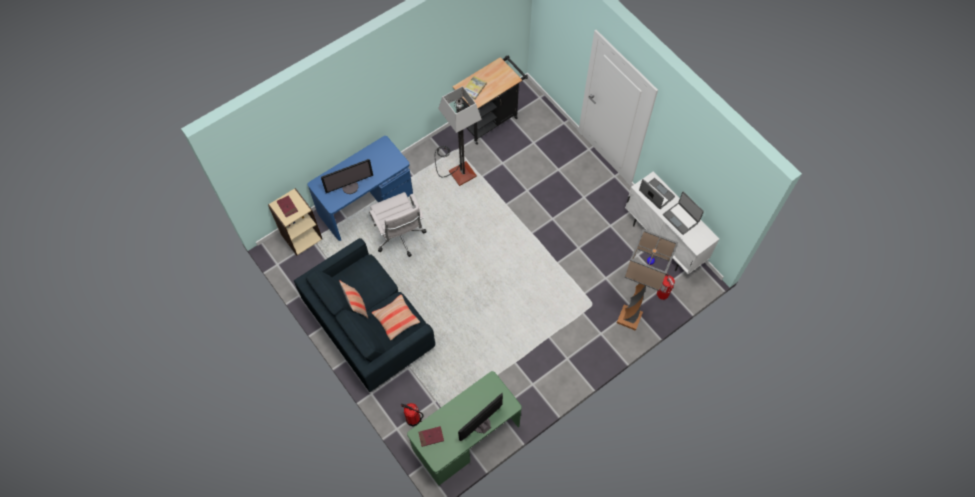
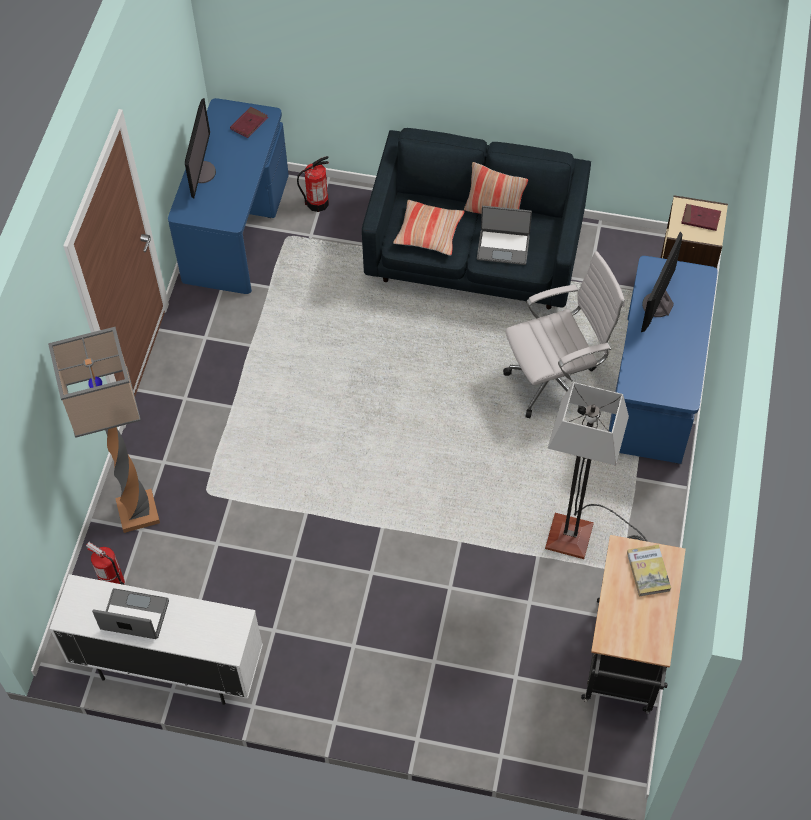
camera: 140 degrees right, 5 degrees down
(400, 237) = (556, 381): white office chair -> white office chair turned 135 degrees clockwise
(466, 438) = (235, 227): green desk -> blue desk
(656, 194) = (204, 627): laptop -> laptop (503, 246)

